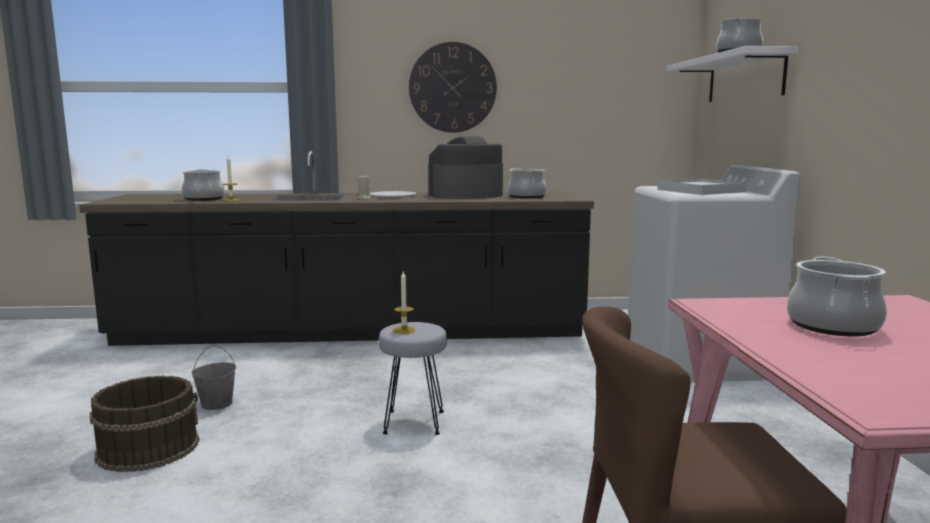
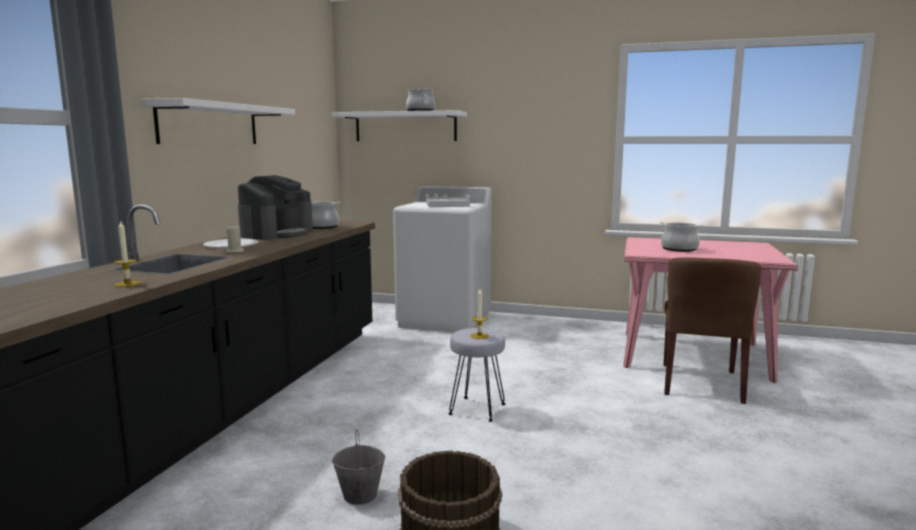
camera: 70 degrees left, 0 degrees up
(204, 199) = (72, 293): cooking pot -> none
(452, 87) = (209, 124): wall clock -> white shelf
(465, 195) = (277, 234): coffee machine -> coffee machine turned 150 degrees counterclockwise

